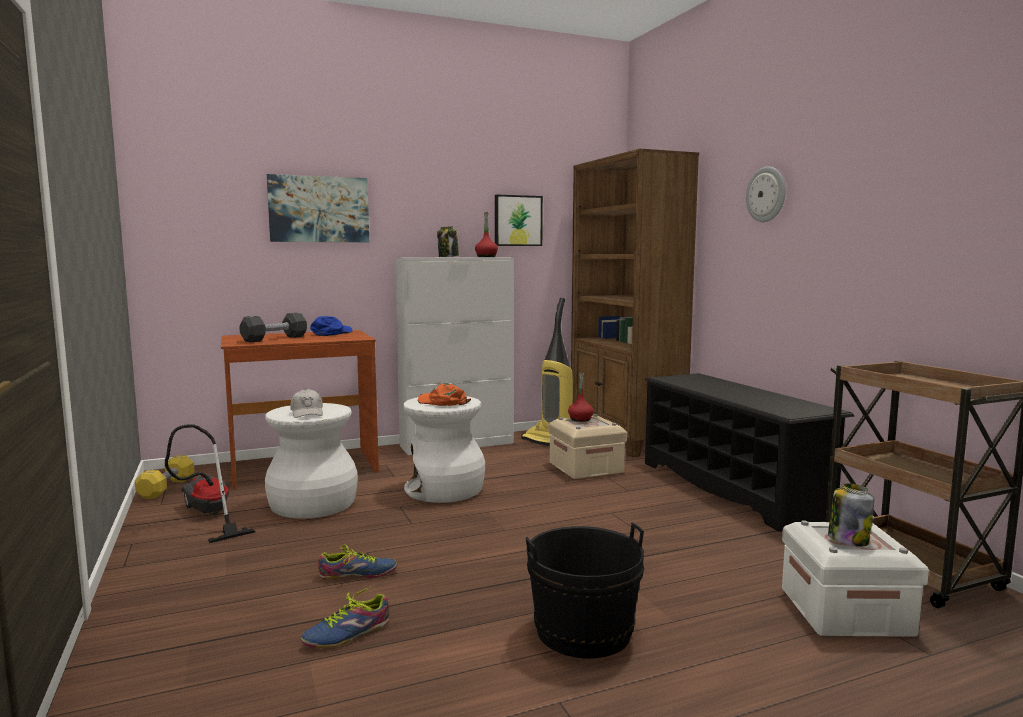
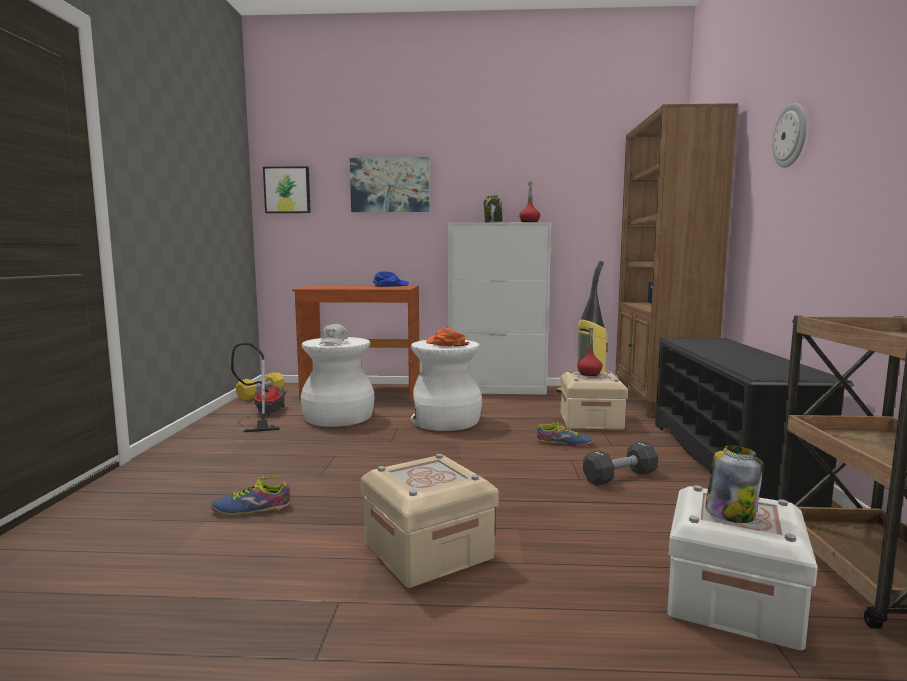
camera: 25 degrees right, 0 degrees up
(274, 339) = (339, 287): black dumbbell -> black dumbbell (620, 477)
(357, 574) = (309, 469): shoe -> shoe (564, 443)
(517, 220) = (567, 190): picture -> picture (287, 190)
(583, 632) = (428, 551): black bucket -> beige storage box

